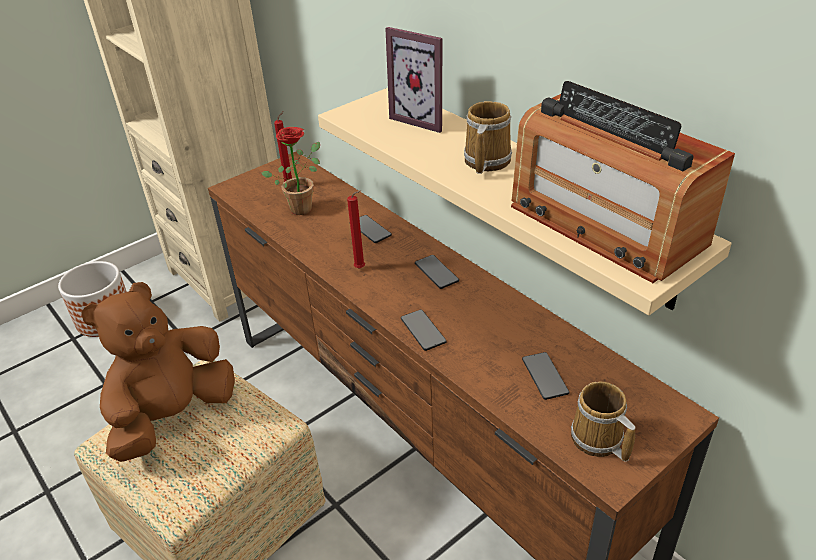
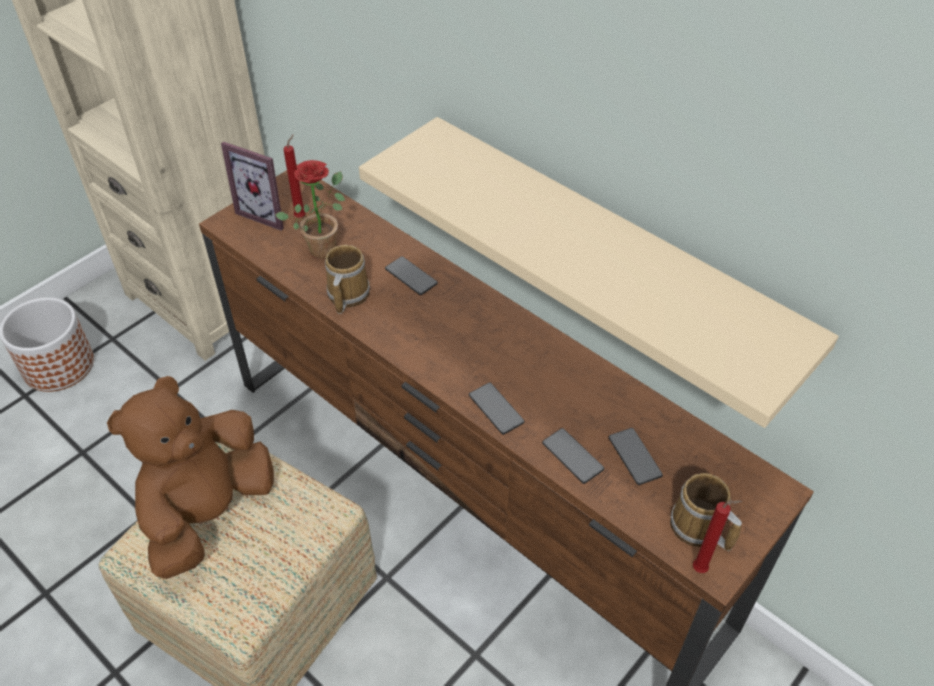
camera: 10 degrees left, 10 degrees up
(361, 268) = (411, 331): red candle -> red candle (702, 569)
(424, 118) = (485, 170): picture frame -> picture frame (267, 212)
(436, 272) = (497, 331): phone -> phone (572, 456)
(485, 161) = (567, 234): mug -> mug (346, 295)
(604, 224) = (709, 318): radio -> none

